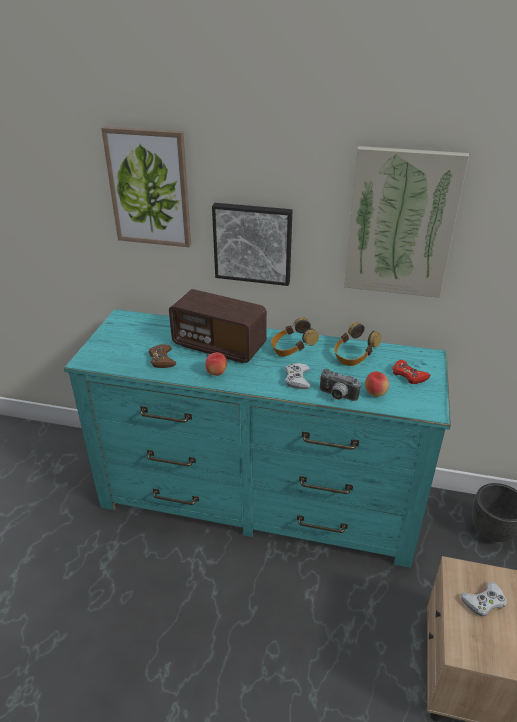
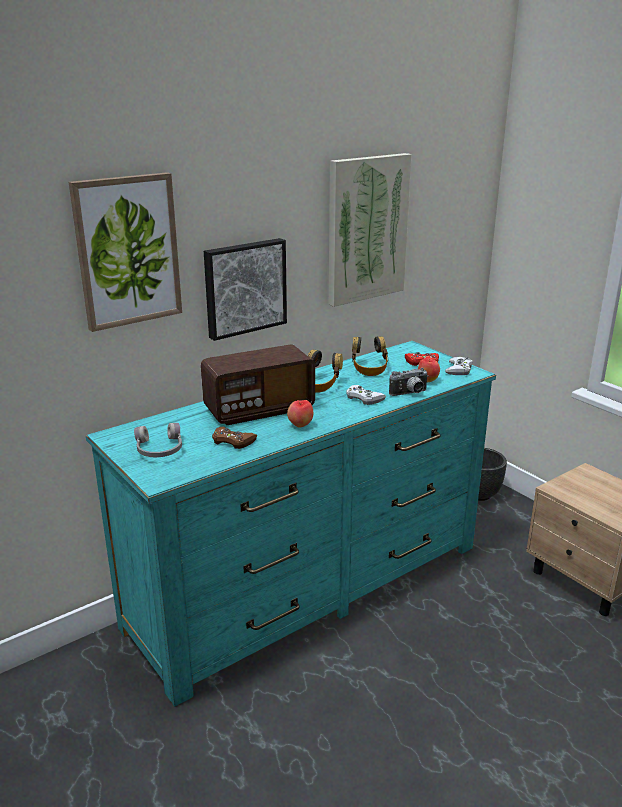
camera: 50 degrees left, 10 degrees down
(122, 340) = (159, 449): none -> grey headphones
(484, 602) = (589, 493): white game controller -> white game controller (459, 370)

